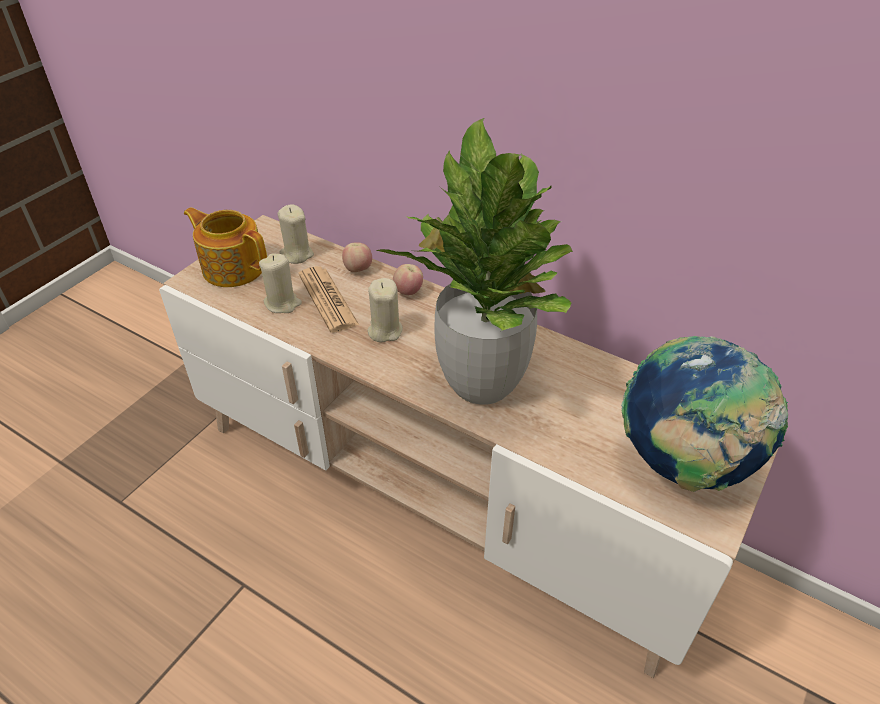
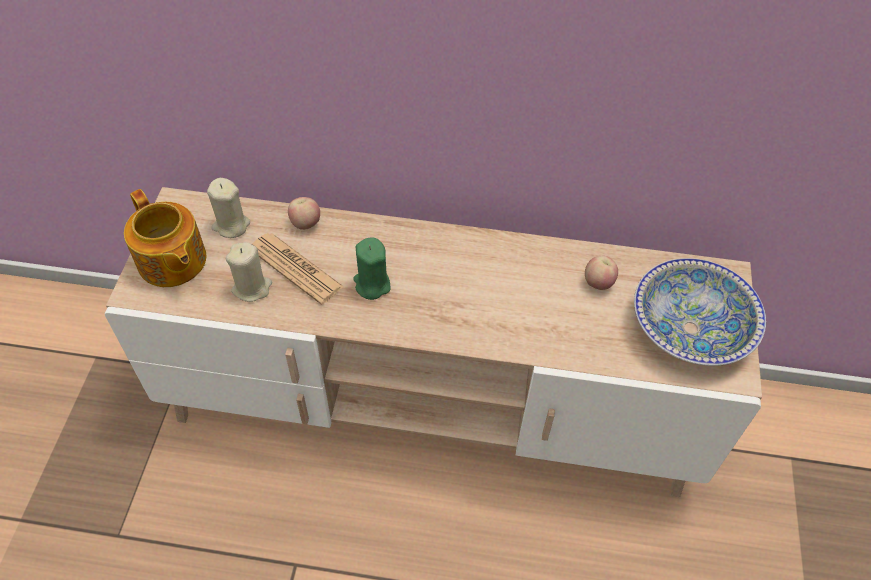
camera: 25 degrees left, 10 degrees up
(233, 267) = (172, 262): teapot -> teapot turned 135 degrees counterclockwise
(384, 330) = (372, 284): beige candle -> green candle
(408, 292) = (370, 234): apple -> apple (598, 283)
(481, 382) = (489, 309): potted plant -> none
(683, 464) = (690, 329): globe -> bowl

